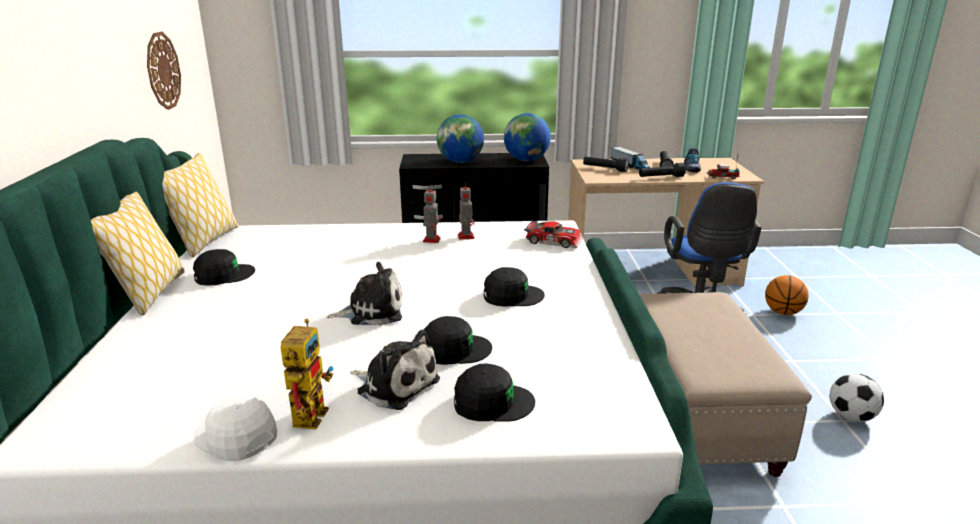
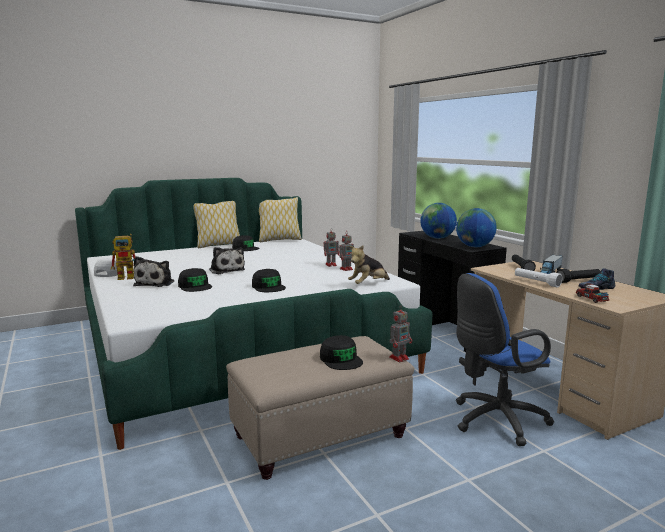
camera: 65 degrees right, 10 degrees down
(163, 71) = (318, 158): wall clock -> none
(492, 402) = (145, 298): black cap -> black cap (341, 359)
(554, 241) = (368, 284): toy car -> plush toy
(661, 177) = (536, 282): black flashlight -> white flashlight
(716, 292) = (399, 358): none -> toy robot
(783, 312) = (578, 470): basketball -> none
(851, 417) = (388, 520): football -> none

